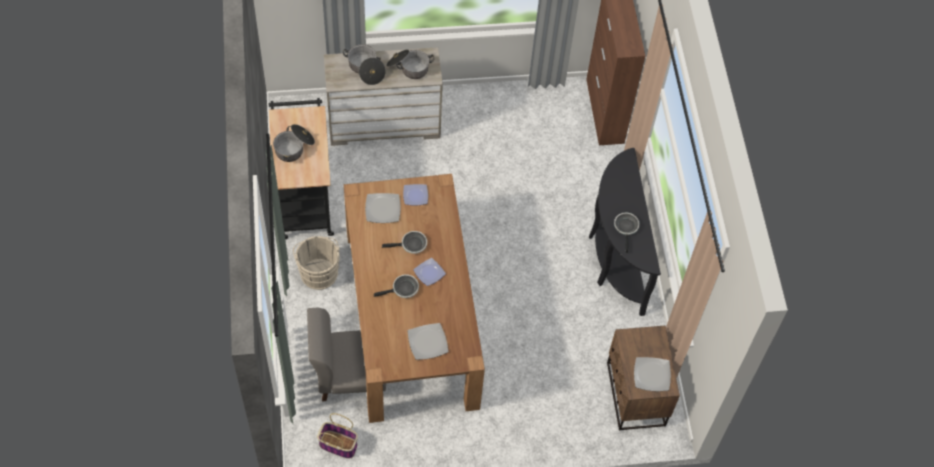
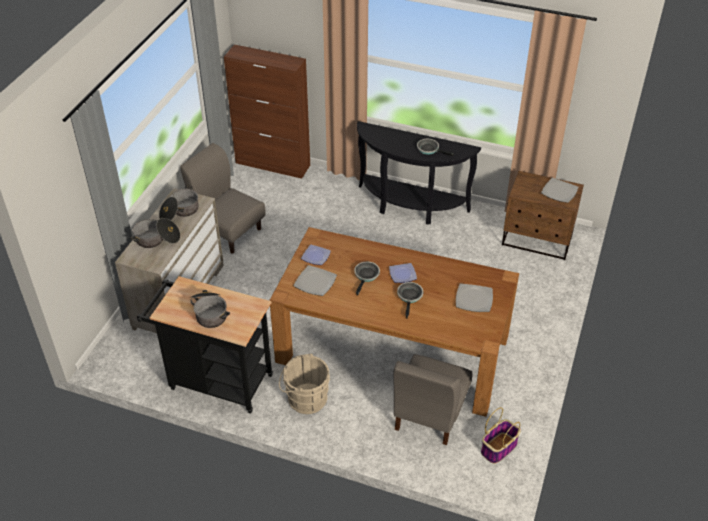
camera: 60 degrees left, 15 degrees down
(487, 120) = (228, 230): none -> grey chair

